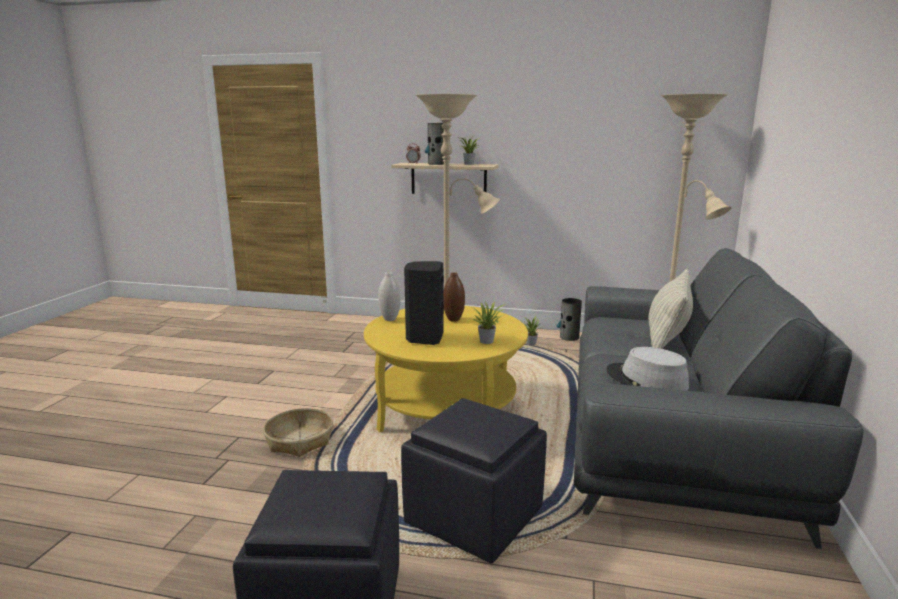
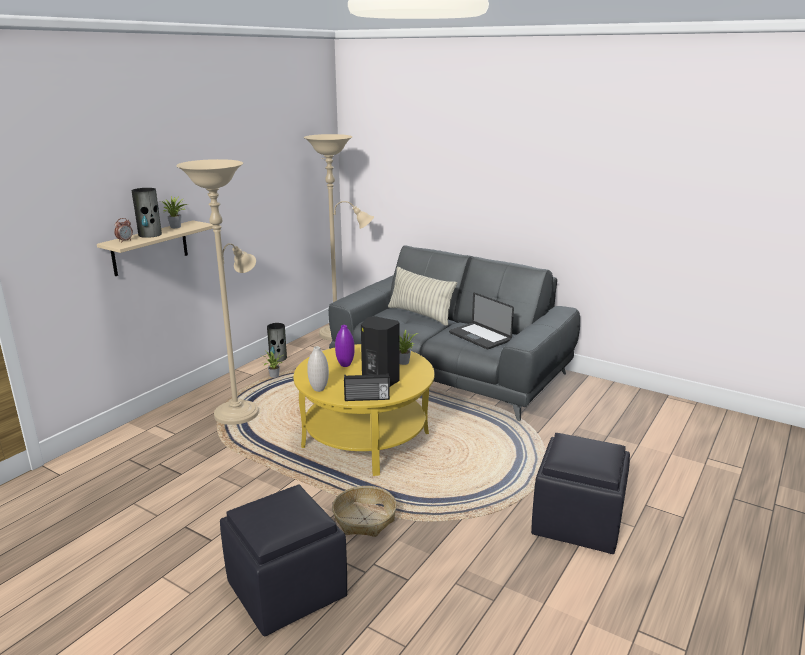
camera: 70 degrees left, 5 degrees up
(382, 339) = (367, 398): none -> radio
(453, 319) = (345, 365): brown vase -> purple vase
(475, 516) = (507, 456): black ottoman -> black ottoman (287, 589)
(646, 379) = (479, 337): grey hat -> laptop

